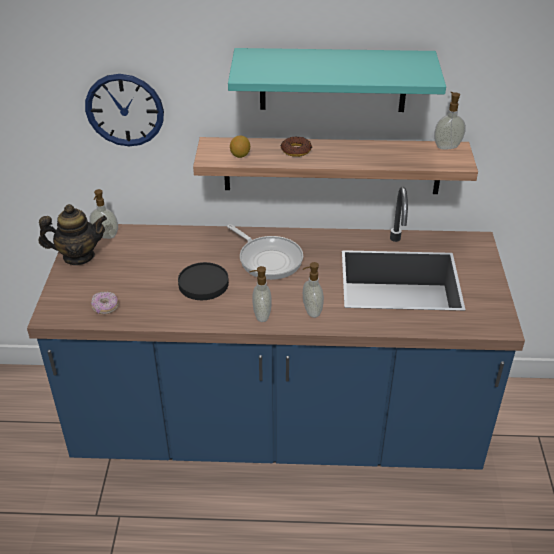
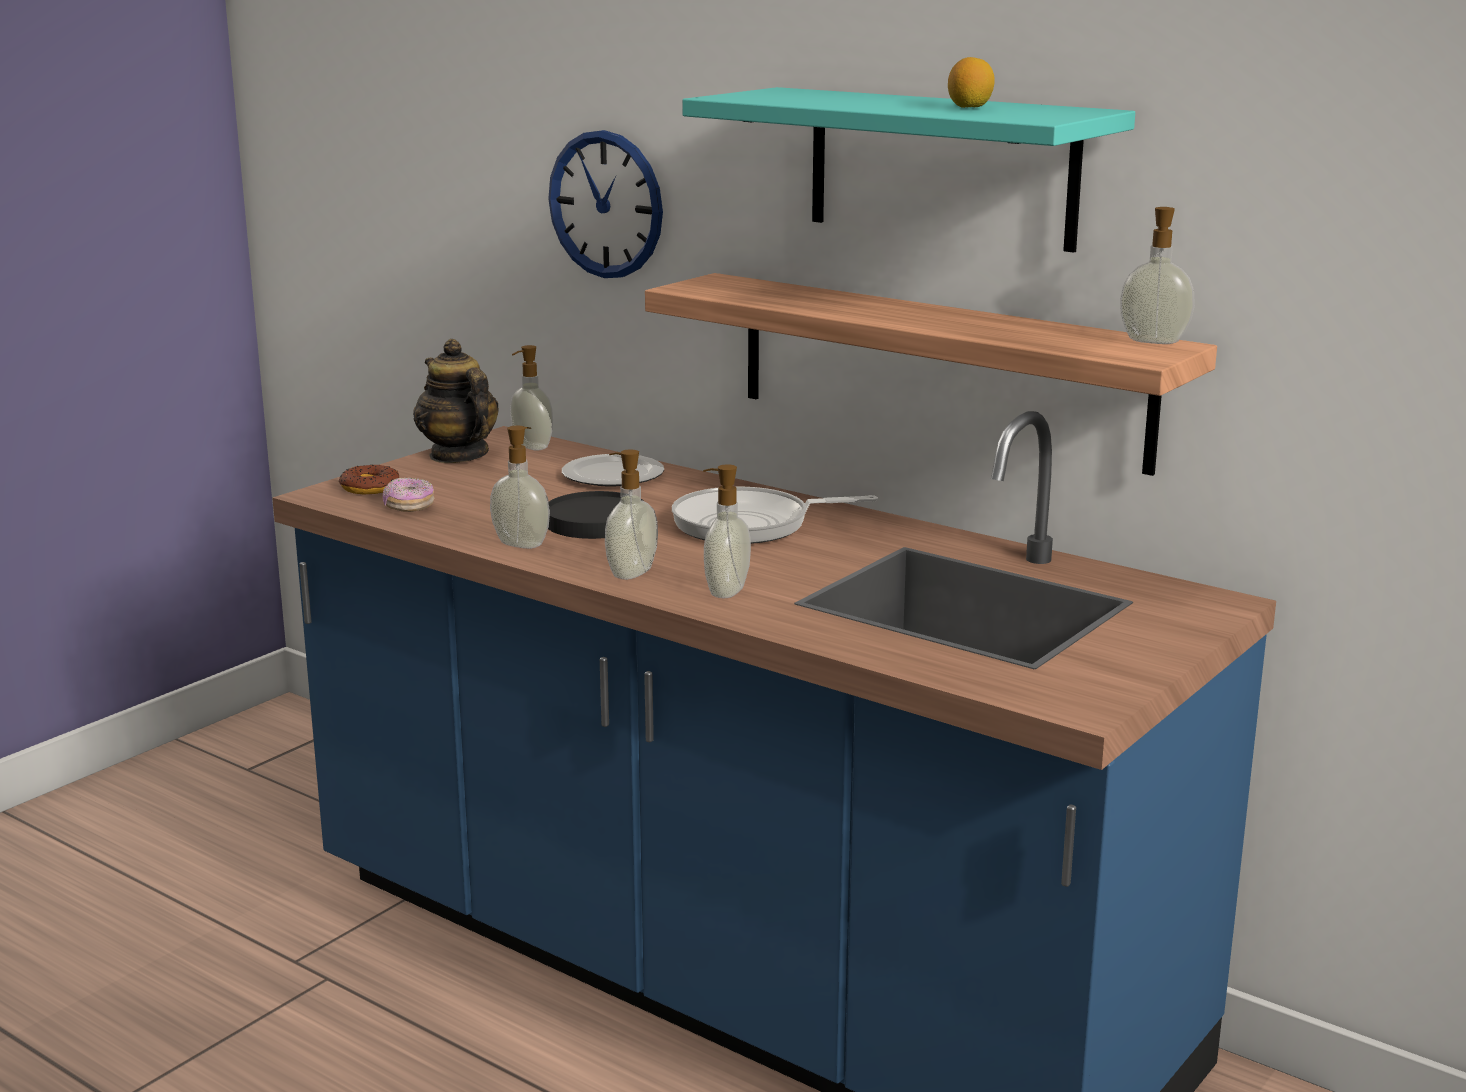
camera: 35 degrees right, 20 degrees down
(78, 256) = (458, 455): teapot -> teapot turned 150 degrees counterclockwise
(170, 245) = (612, 476): none -> plate
(191, 314) = (522, 544): none -> soap dispenser
(240, 155) = (740, 293): lemon -> lemon (969, 107)
(268, 259) = (749, 525): frying pan -> frying pan turned 90 degrees clockwise
(296, 150) = (847, 303): donut -> donut (370, 487)

